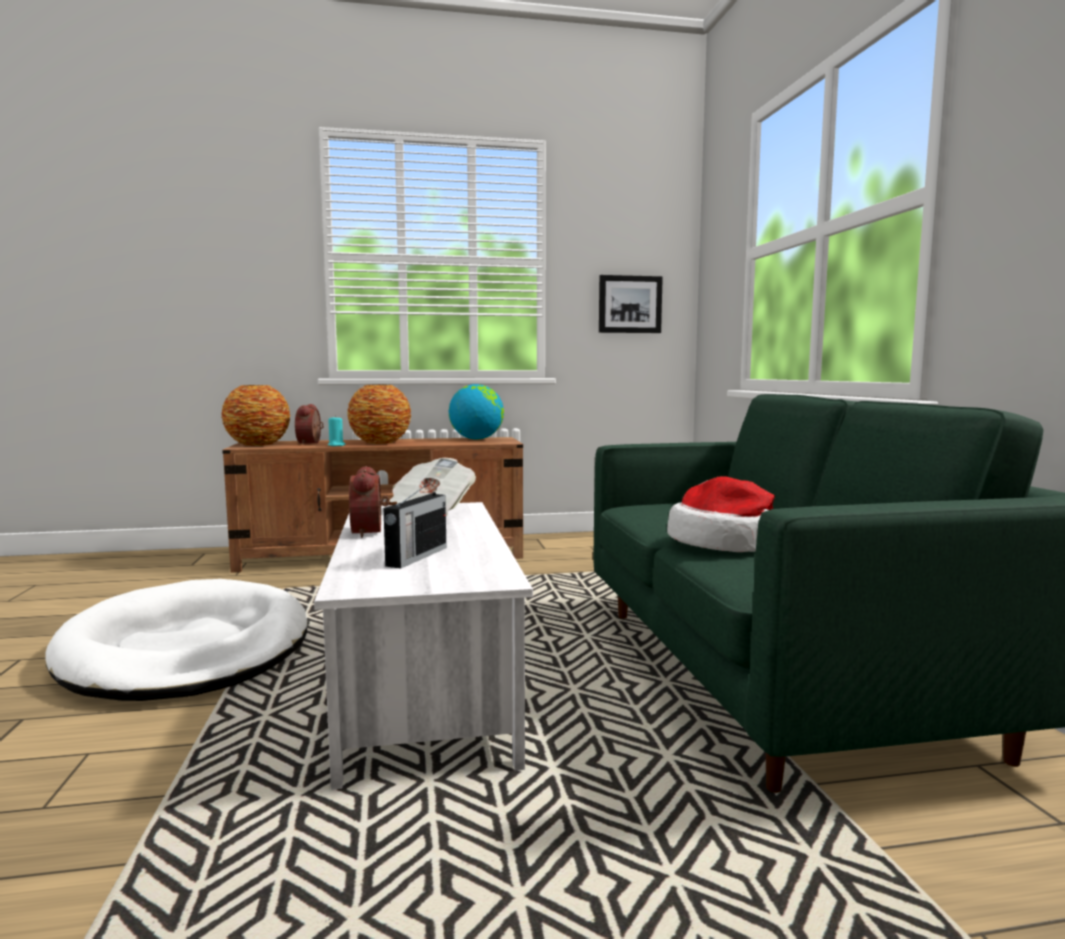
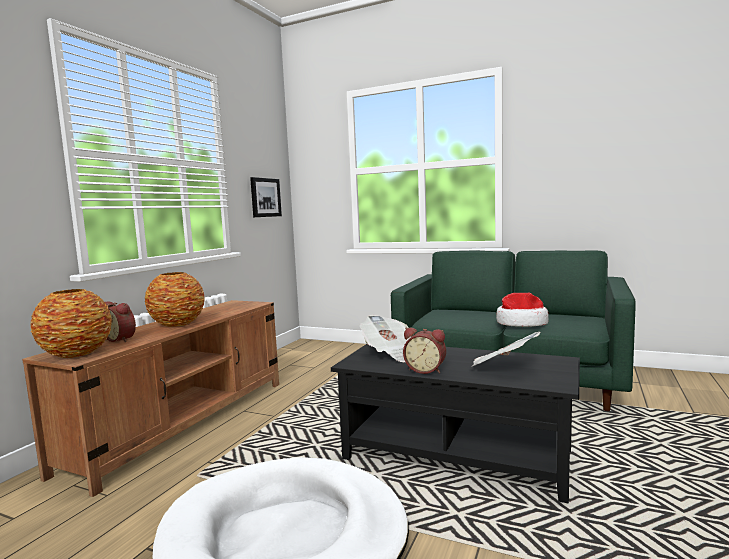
camera: 55 degrees left, 0 degrees up
(336, 445) = (160, 334): turquoise candle -> none
(416, 557) = (502, 367): radio -> newspaper
(425, 687) = (457, 455): white coffee table -> black coffee table
(476, 439) = (224, 306): globe -> none

